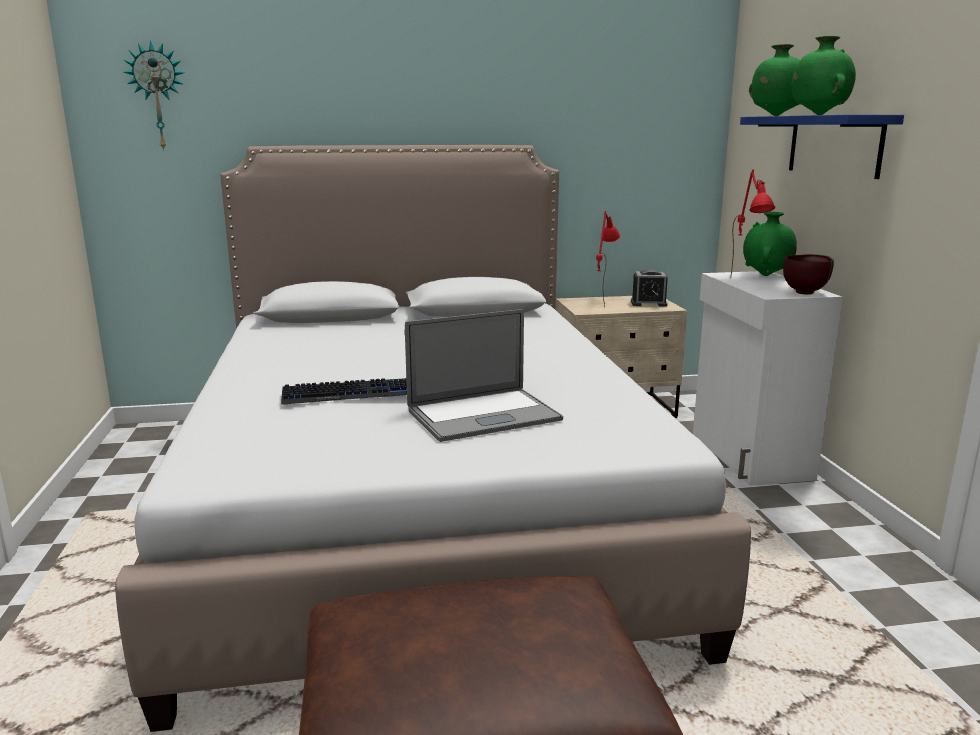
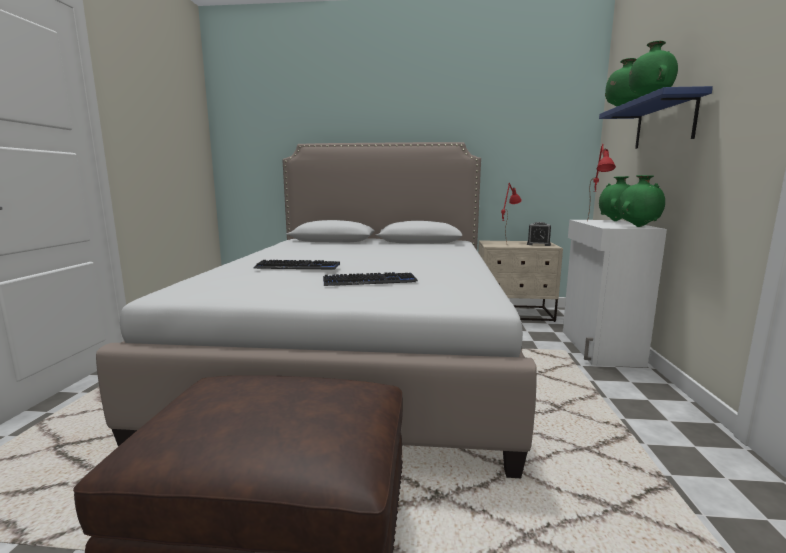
camera: 15 degrees right, 5 degrees down
(158, 97) = (254, 118): wall clock -> none
(483, 415) = (369, 281): laptop -> keyboard
(805, 292) = (638, 226): brown bowl -> green vase

